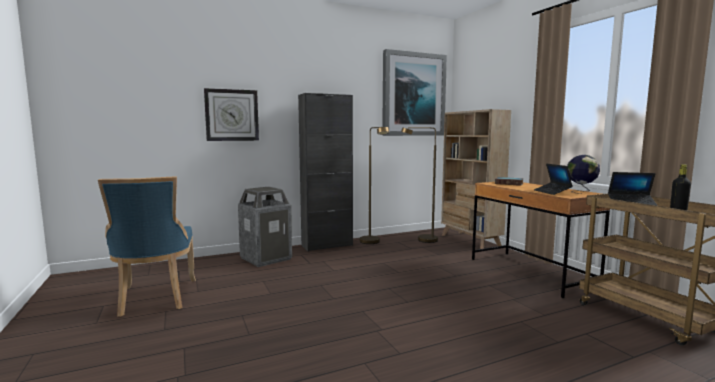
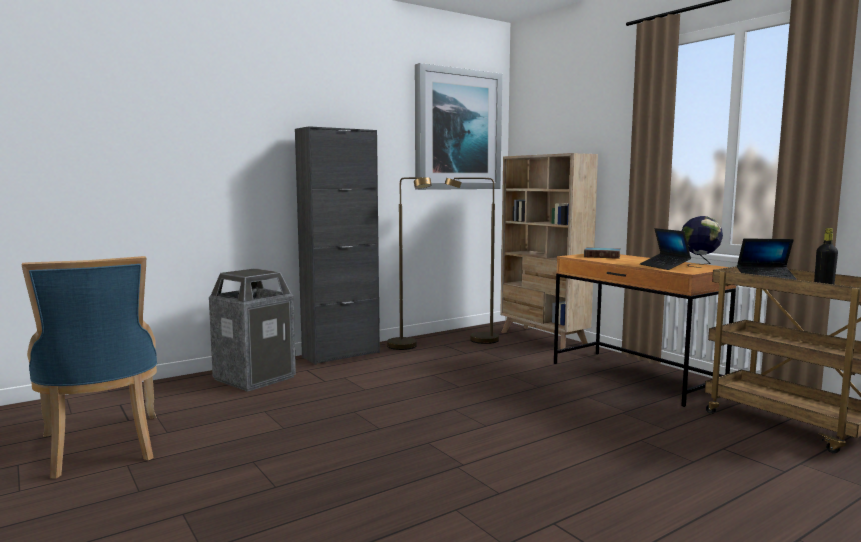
camera: 10 degrees left, 0 degrees up
(232, 115) = (194, 159): wall clock -> none

